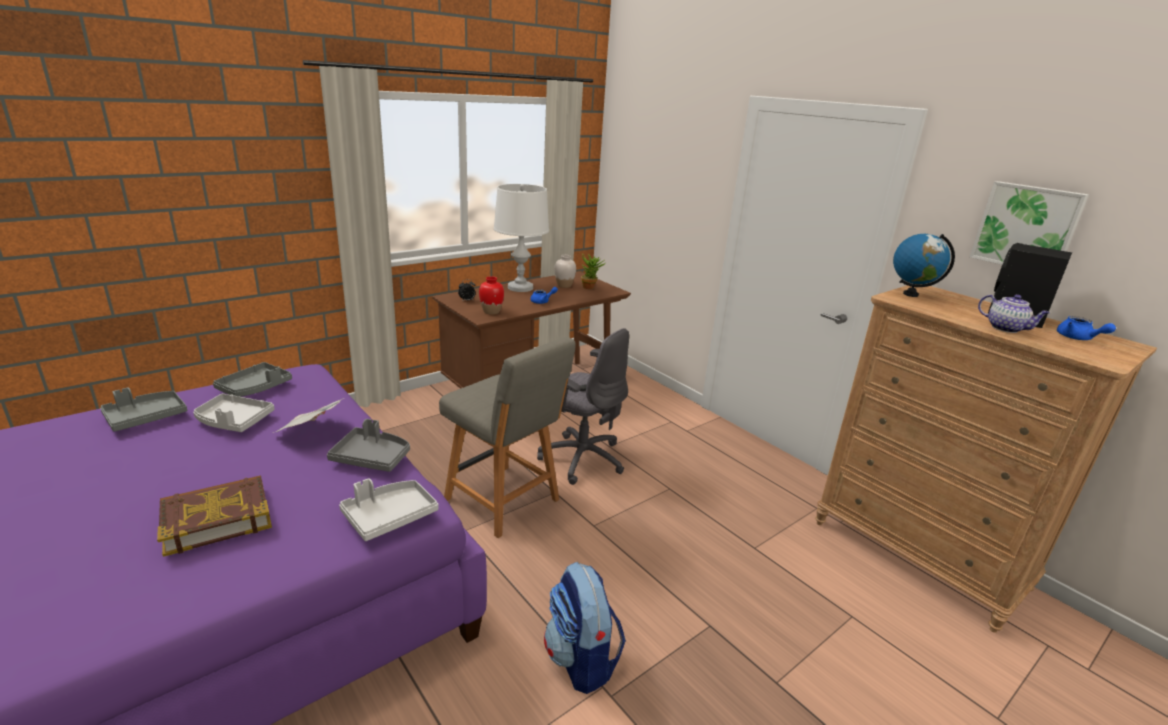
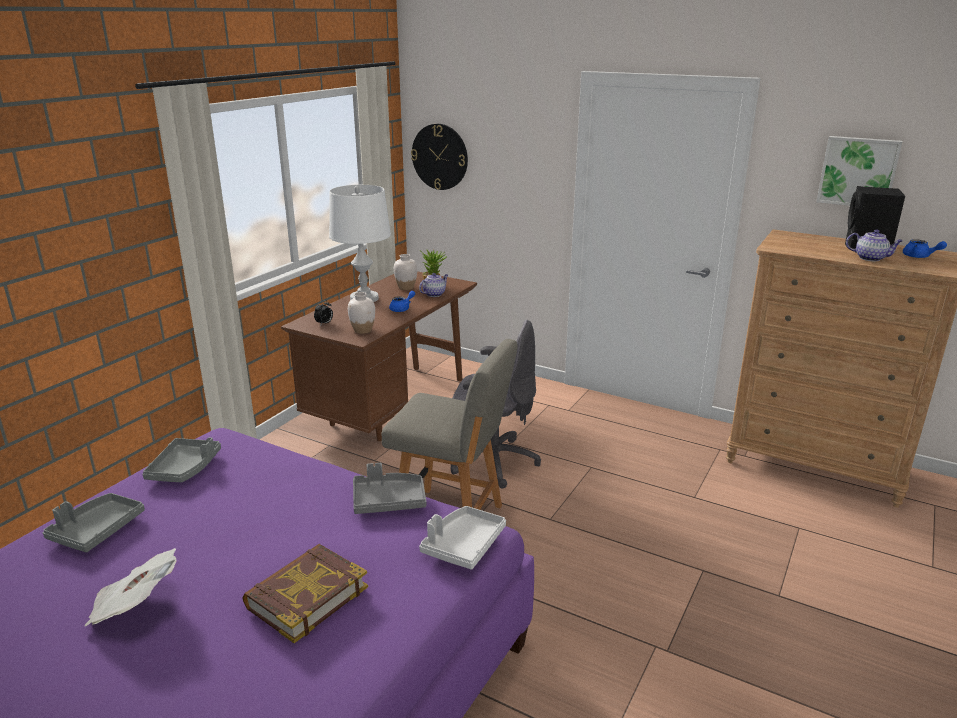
camera: 20 degrees left, 0 degrees up
(233, 421) = (203, 507): grey tray -> none
(312, 431) = (299, 494): newspaper -> newspaper (135, 606)
(491, 312) = (363, 330): red vase -> white vase
(581, 660) = (624, 632): backpack -> none
(582, 295) = (434, 294): none -> teapot
(626, 173) = (440, 157): none -> wall clock
(910, 294) = (781, 241): globe -> none

